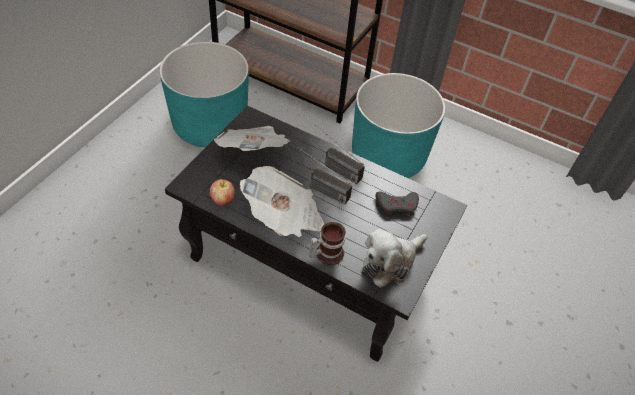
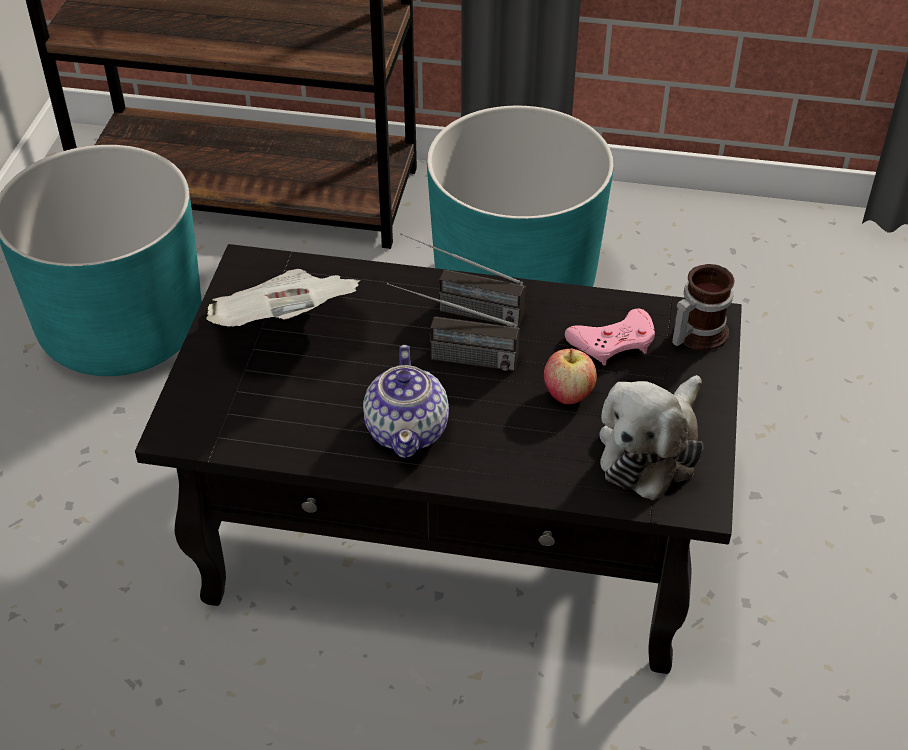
camera: 15 degrees left, 5 degrees down
(223, 200) = (268, 436): apple -> apple (568, 394)
(284, 217) = (408, 430): newspaper -> teapot
(326, 253) = (522, 470): mug -> mug (695, 333)
(397, 205) = (613, 342): grey game controller -> pink game controller

